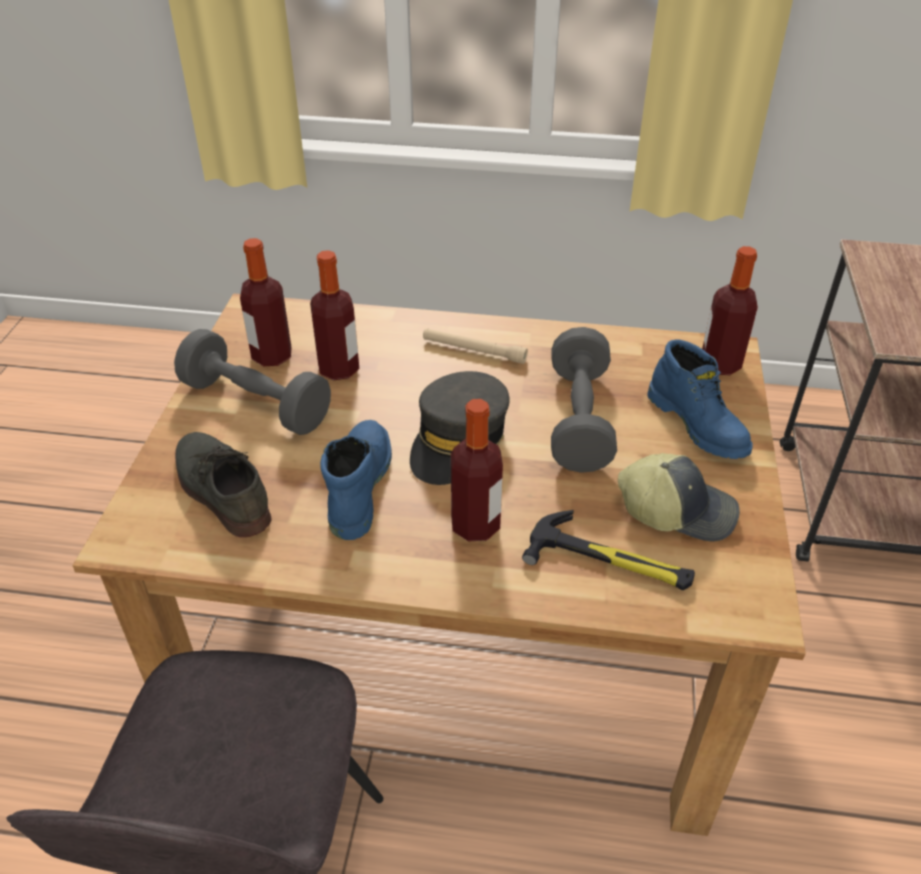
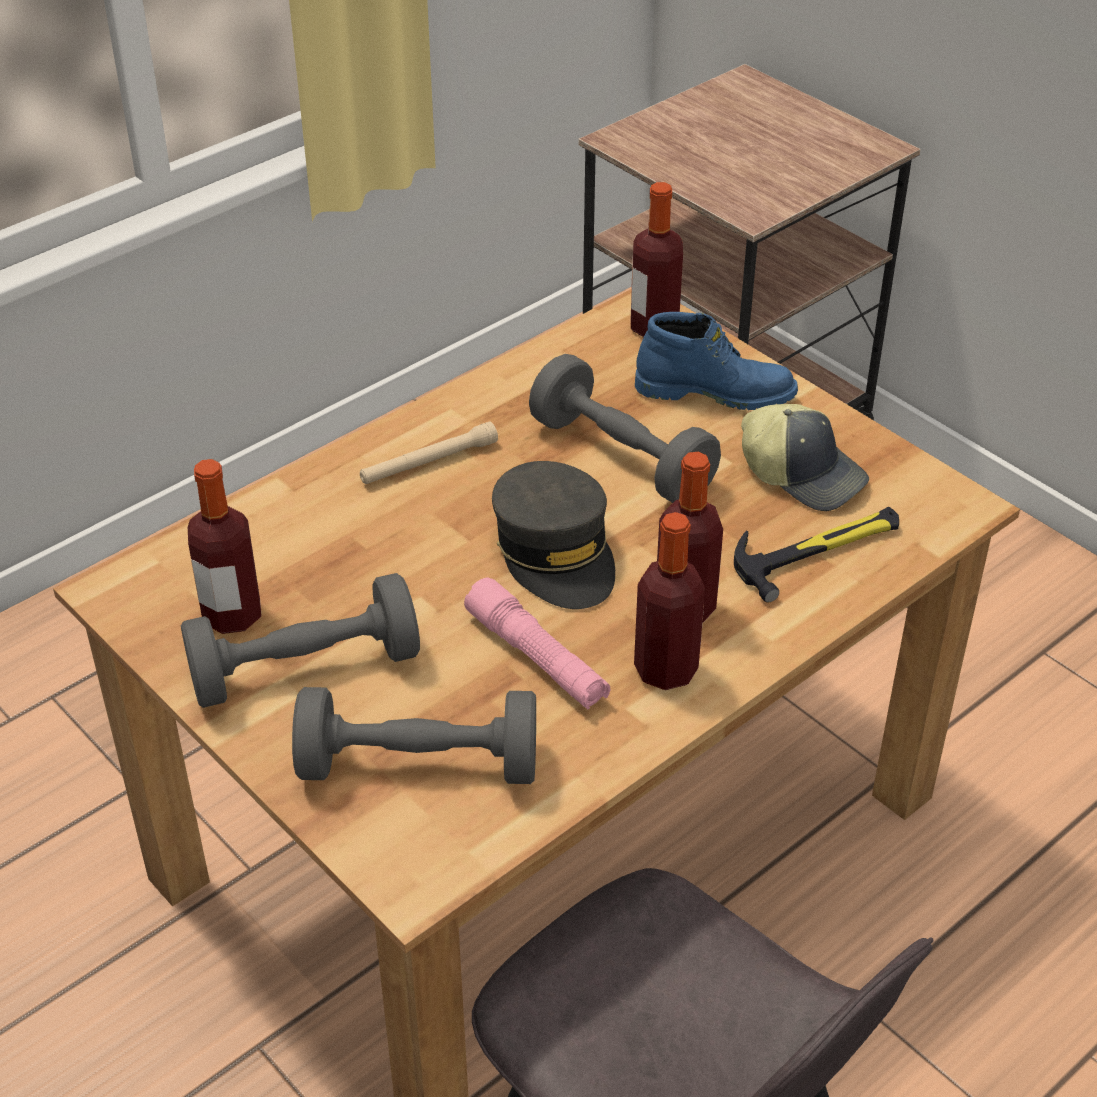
camera: 50 degrees left, 0 degrees up
(220, 489) = (419, 765): grey shoe -> grey dumbbell
(339, 369) = (328, 575): bottle -> bottle (666, 670)
(357, 486) = (537, 658): blue boot -> pink flashlight
(677, 509) = (803, 473): cap -> cap turned 75 degrees clockwise

